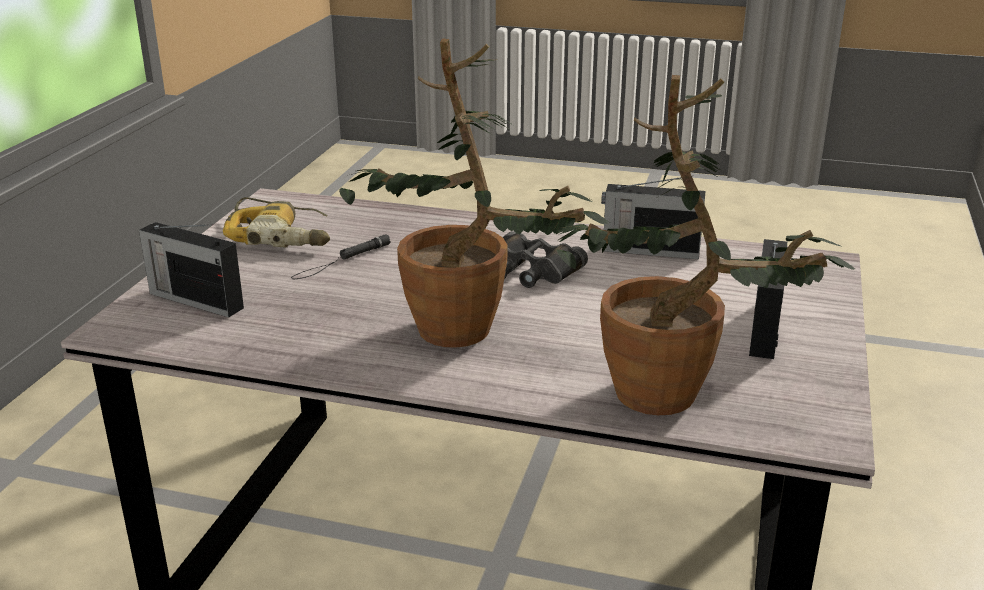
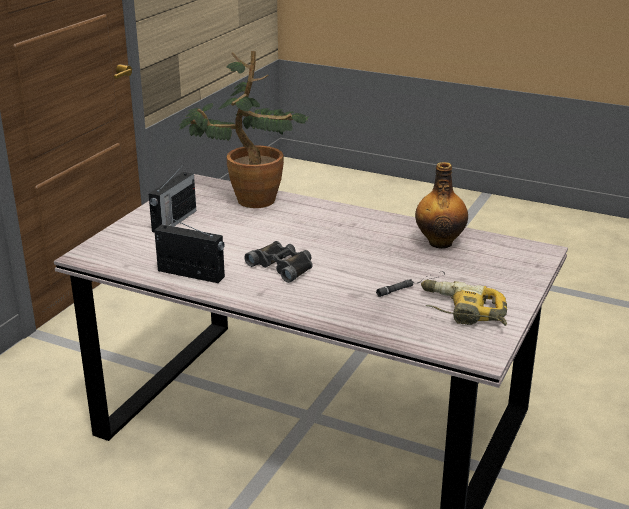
camera: 170 degrees left, 0 degrees up
(194, 300) = (502, 264): radio -> none
(285, 329) = (440, 242): none -> bottle
(470, 335) = (335, 231): potted plant -> none

